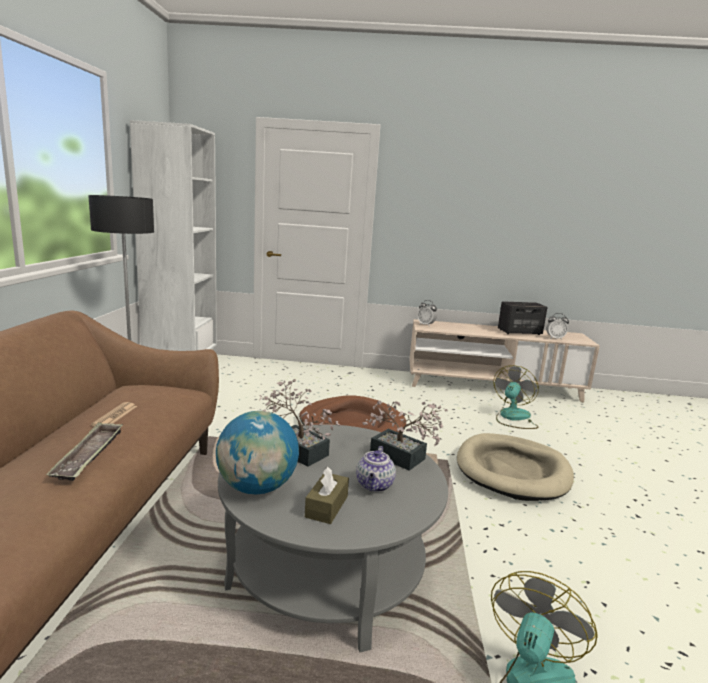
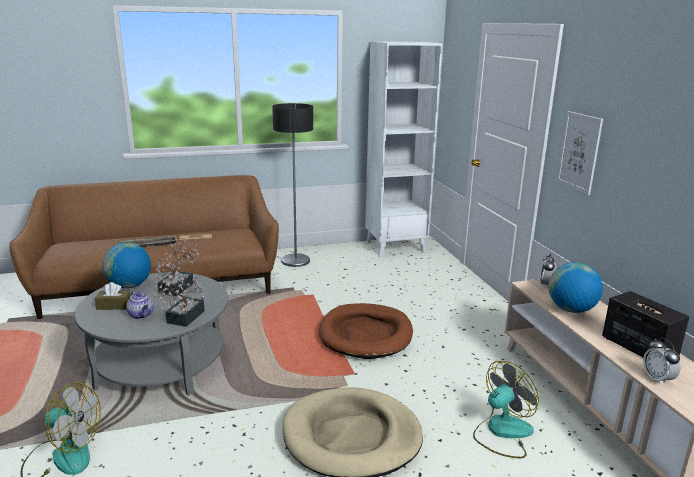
camera: 70 degrees right, 5 degrees up
(375, 486) = (141, 315): teapot -> teapot turned 120 degrees counterclockwise
(416, 223) = (579, 152): none -> picture
(466, 330) = (571, 309): none -> globe
(513, 418) = (502, 432): fan -> fan turned 45 degrees counterclockwise

